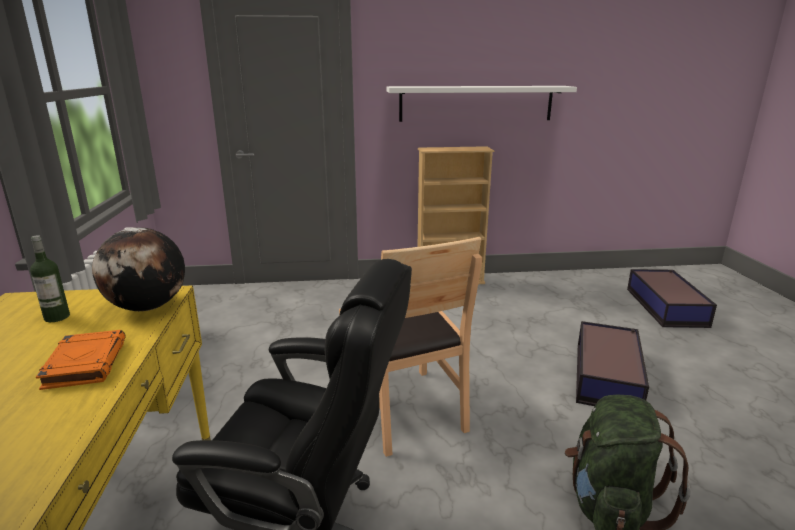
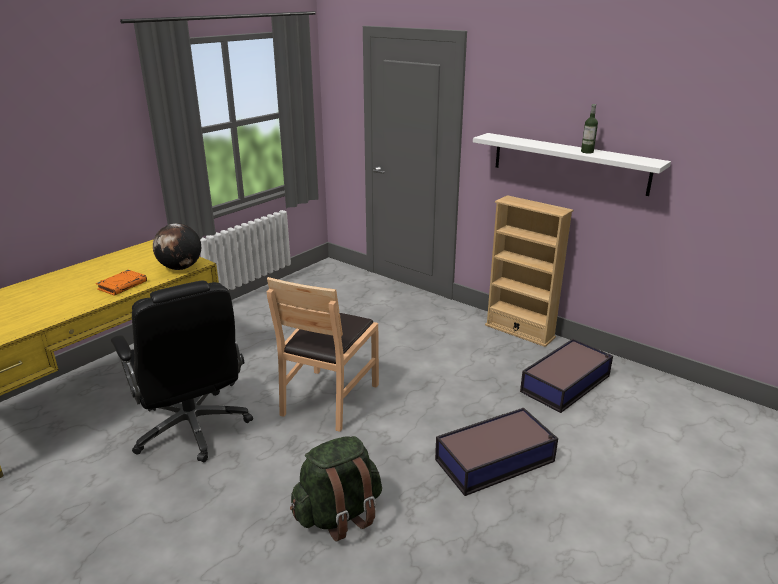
camera: 45 degrees right, 5 degrees up
(57, 317) = (149, 259): bottle -> bottle (587, 152)
(665, 306) = (689, 450): storage box -> storage box (566, 383)

